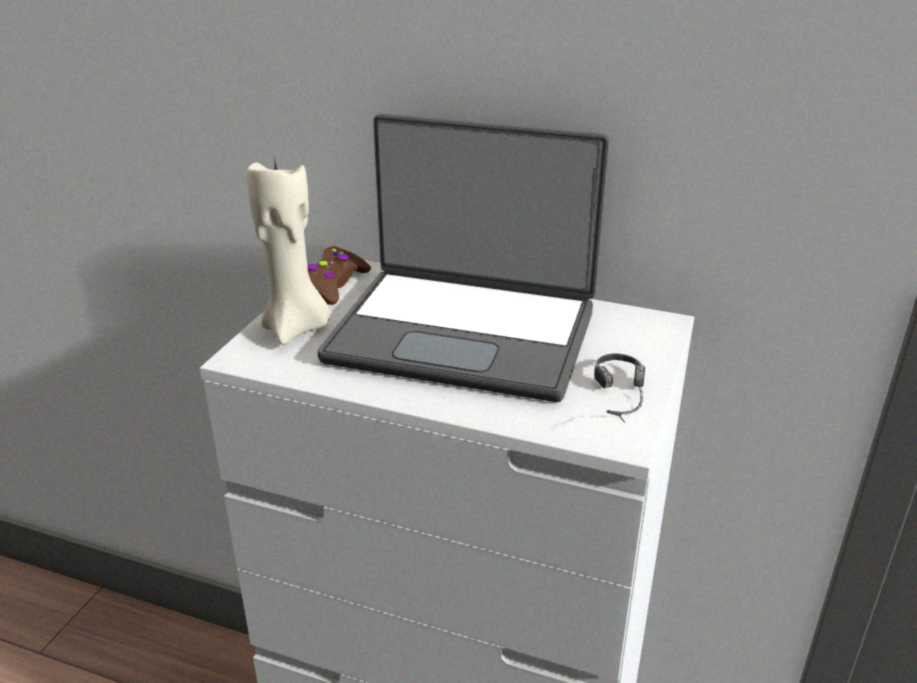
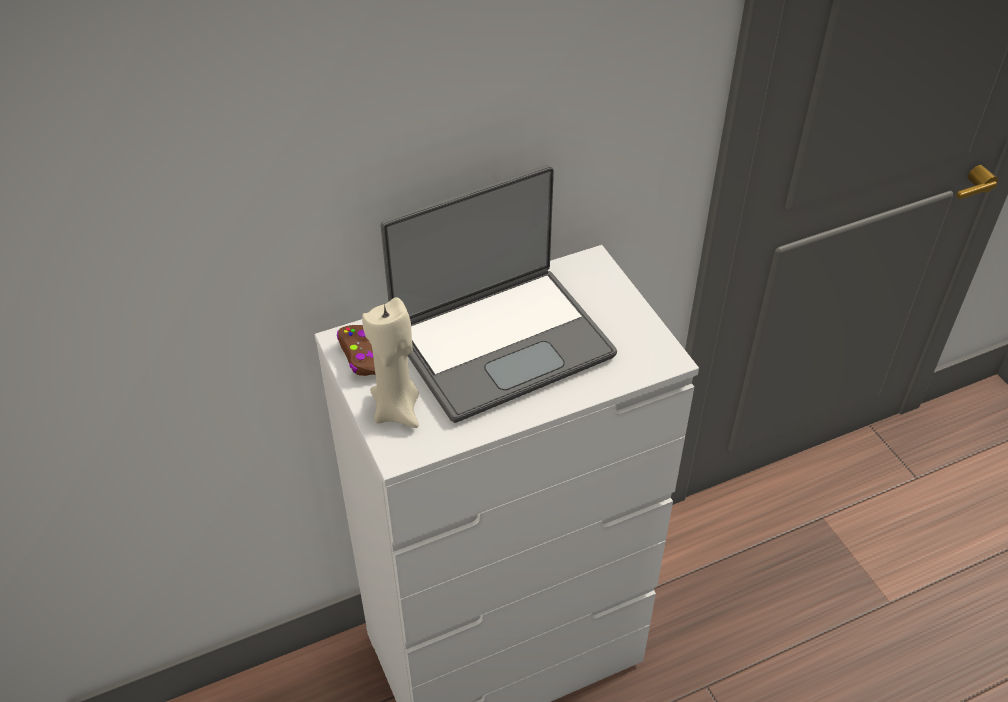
camera: 45 degrees left, 15 degrees up
(625, 404) = (644, 335): headphones -> none

